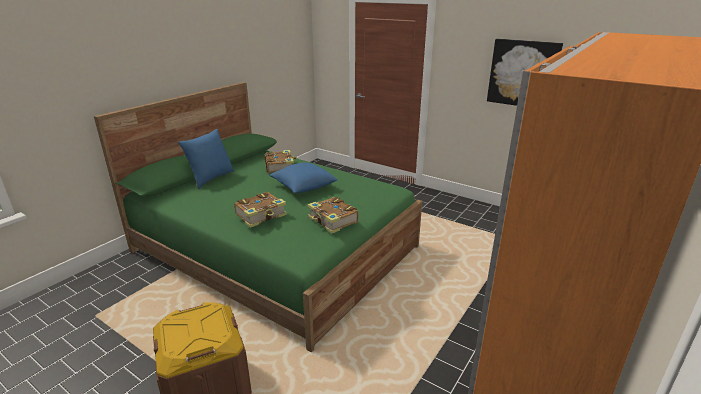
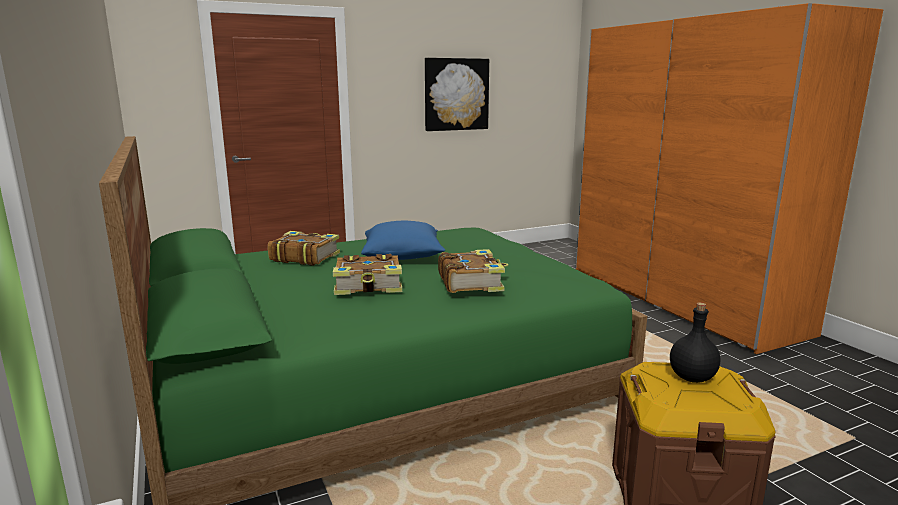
camera: 60 degrees left, 10 degrees down
(204, 326) = (691, 378): none -> black bottle
(211, 178) = (257, 300): blue pillow -> none
(332, 221) = (527, 258): book -> book (369, 286)

